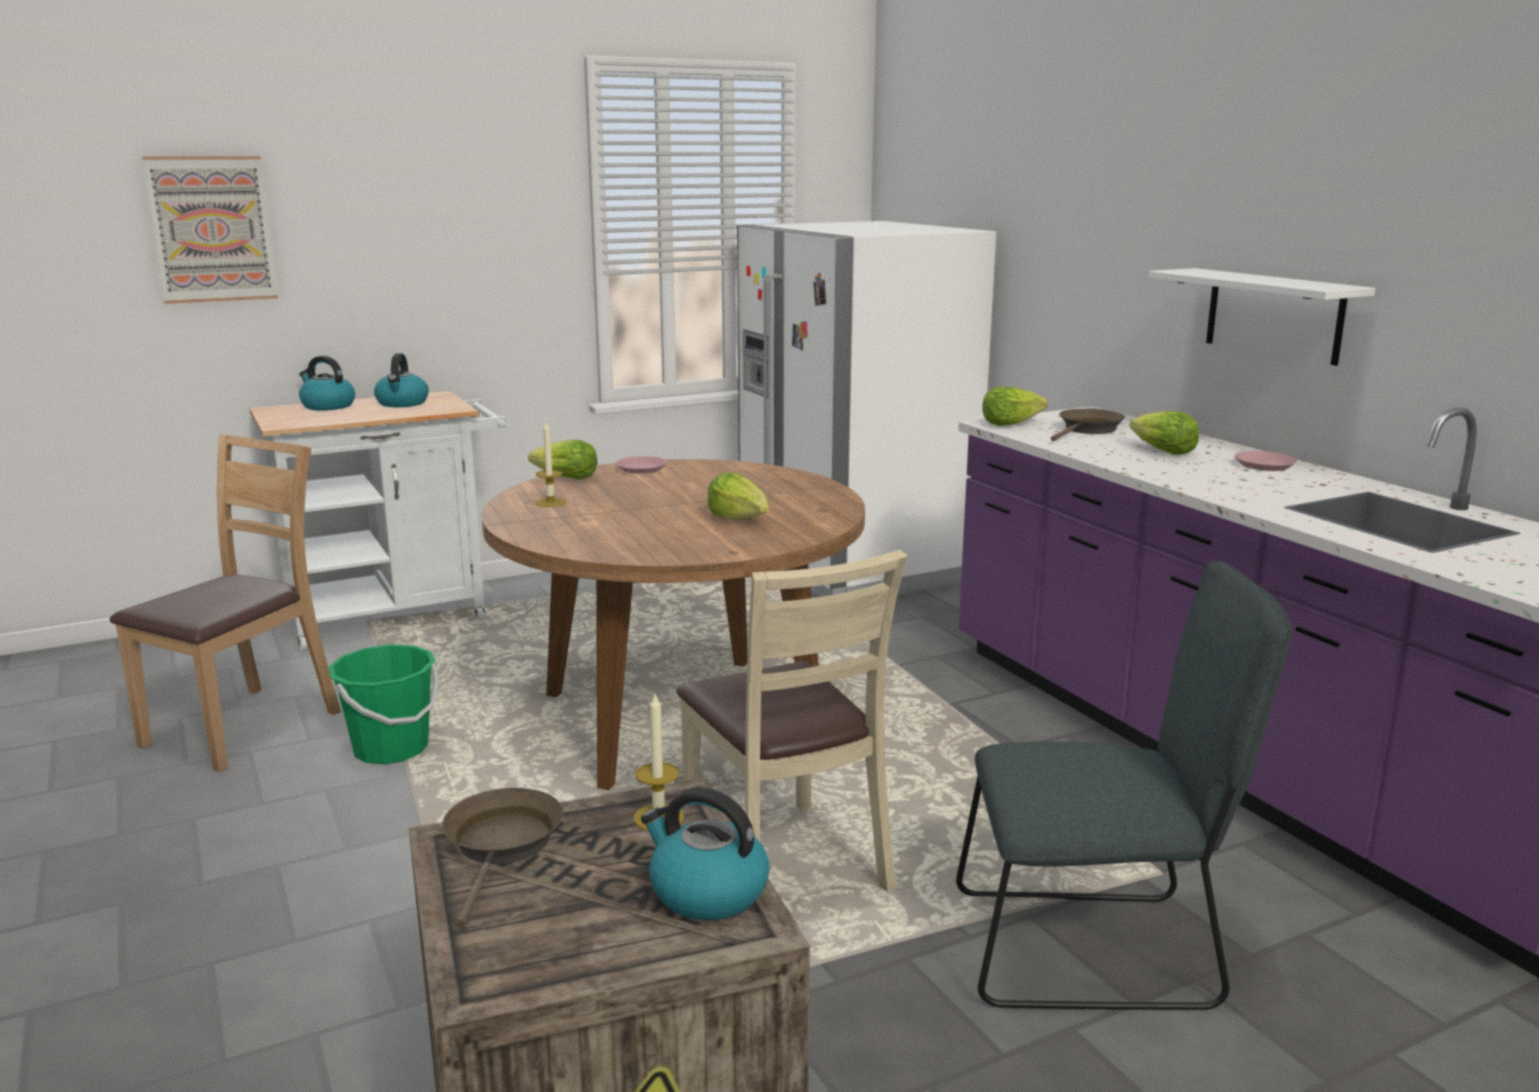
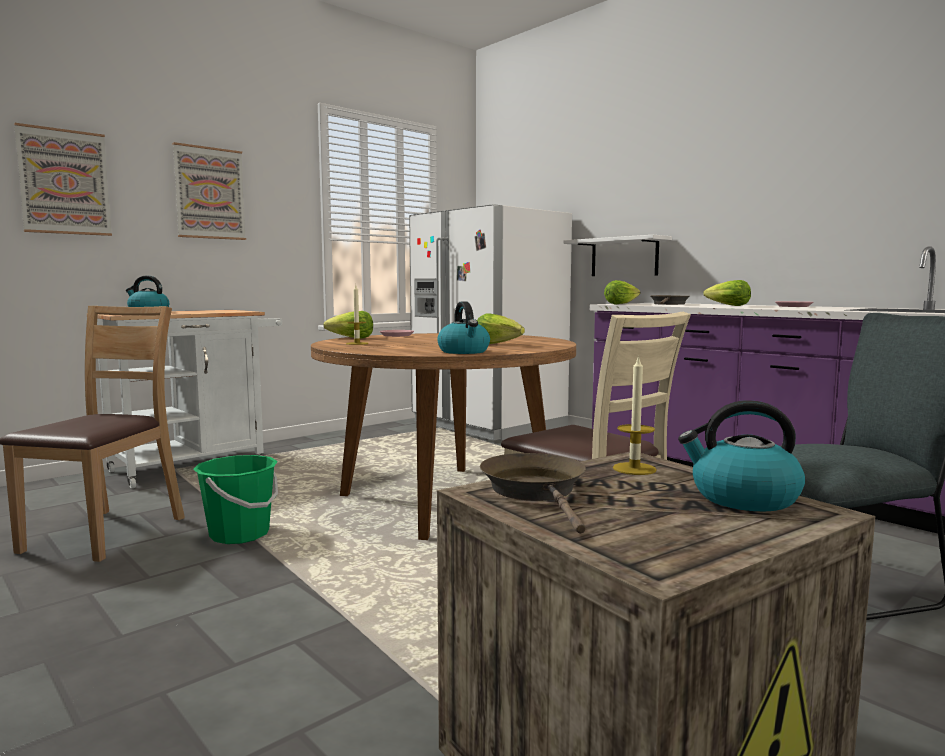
camera: 15 degrees left, 10 degrees down
(402, 403) = (204, 311): kettle -> kettle (464, 352)
(415, 221) = (209, 193): none -> picture
(1273, 315) = (777, 226): white shelf -> white shelf (624, 257)

